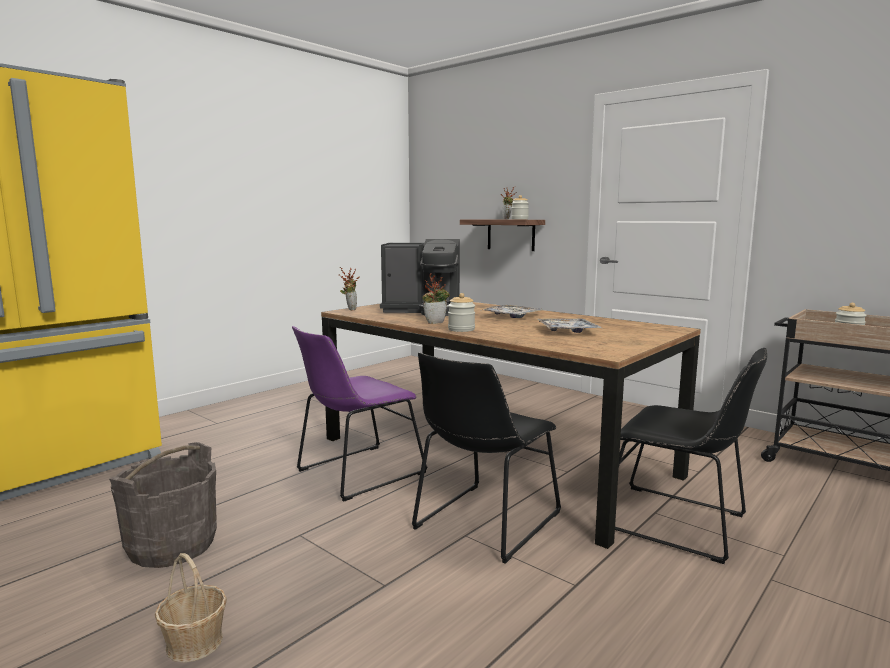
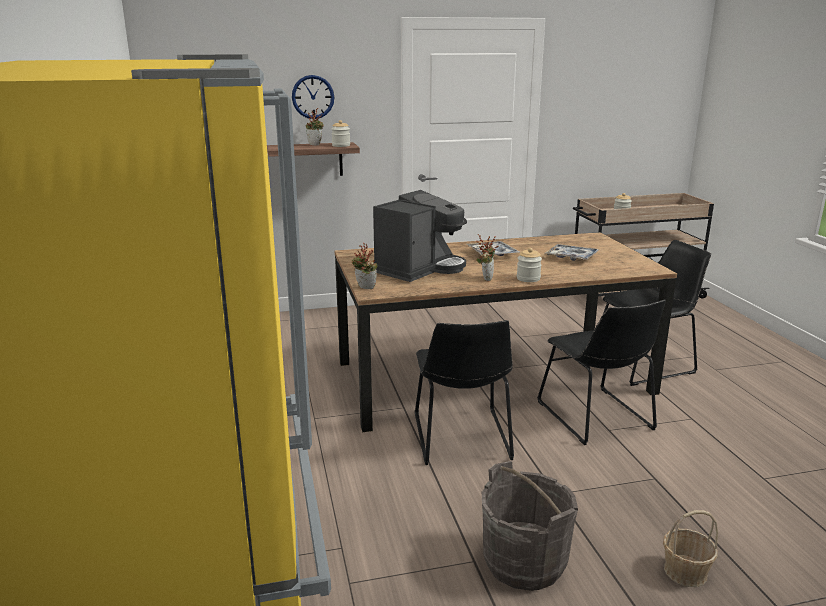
camera: 55 degrees left, 10 degrees up
(356, 473) = (462, 439): purple chair -> black chair
(515, 177) = (313, 97): none -> wall clock

